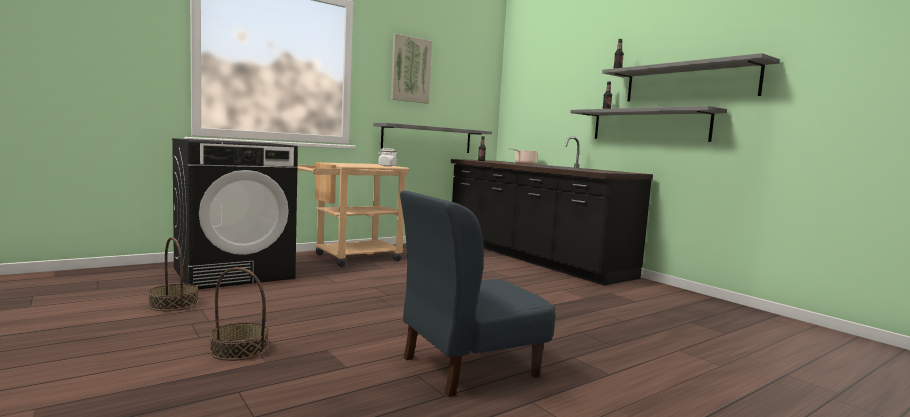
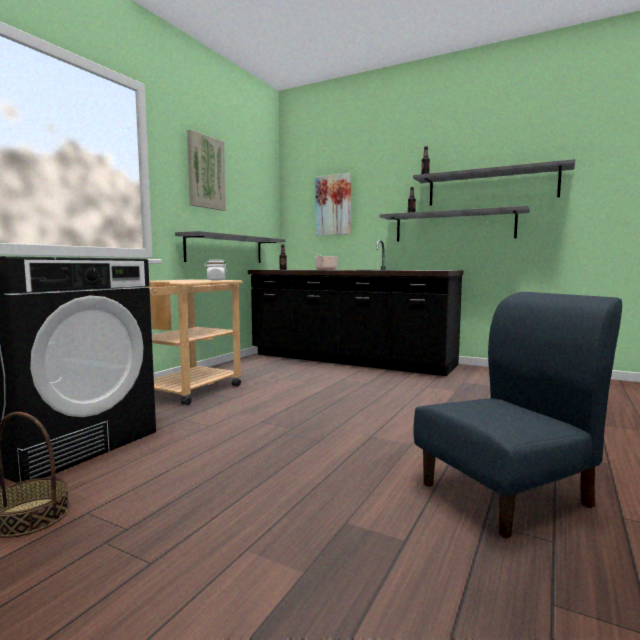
camera: 25 degrees left, 0 degrees up
(239, 349) = (240, 563): basket -> none
(468, 366) = (507, 494): blue chair -> blue chair turned 150 degrees counterclockwise
(543, 98) = (333, 205): none -> picture

